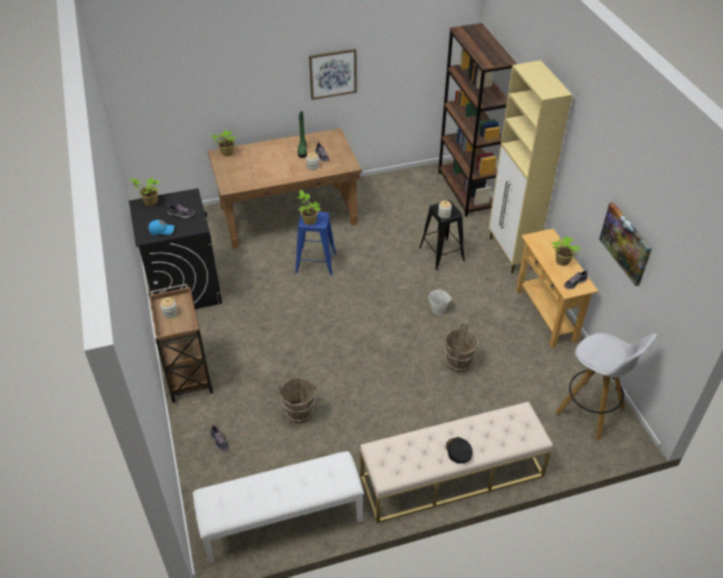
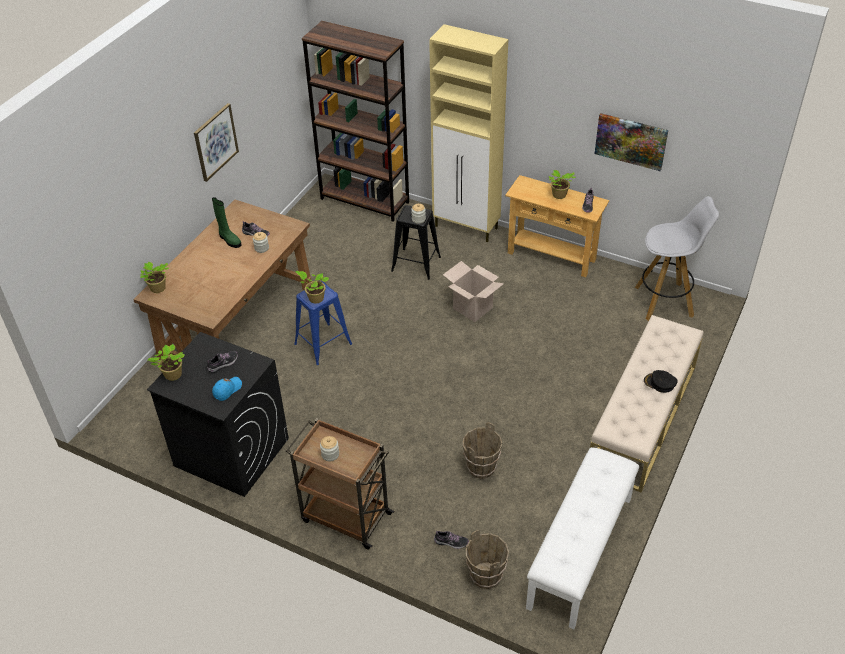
camera: 45 degrees left, 0 degrees up
(438, 309) = (472, 308): white bucket -> cardboard box
(458, 363) = (541, 337): brown bucket -> brown bucket (486, 576)

